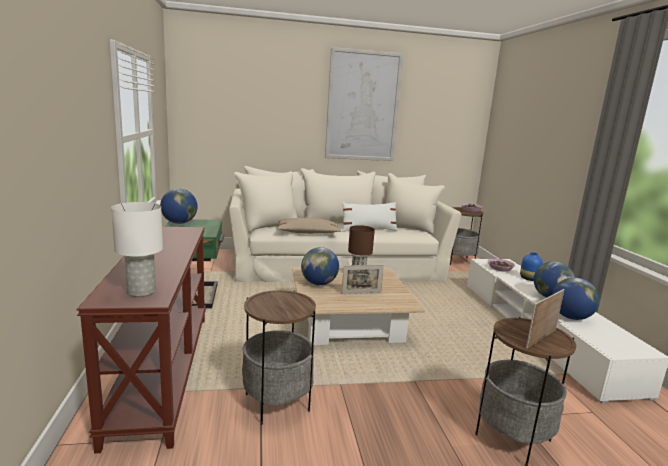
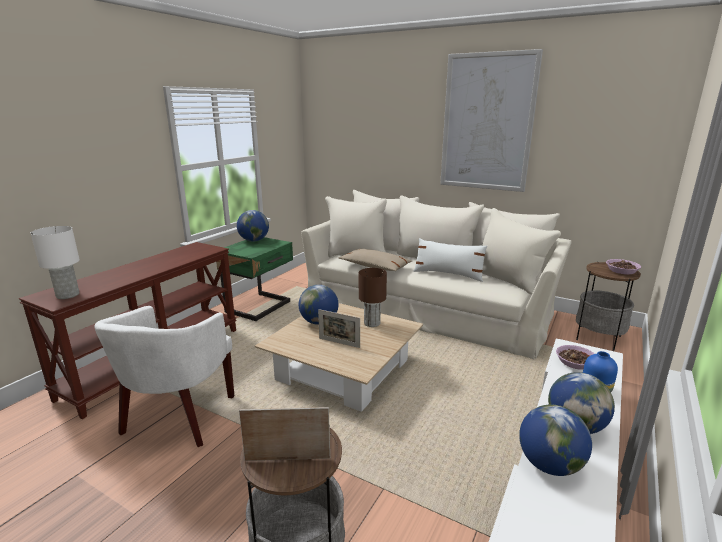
camera: 40 degrees right, 5 degrees up
(277, 402) = (179, 418): side table -> white armchair

